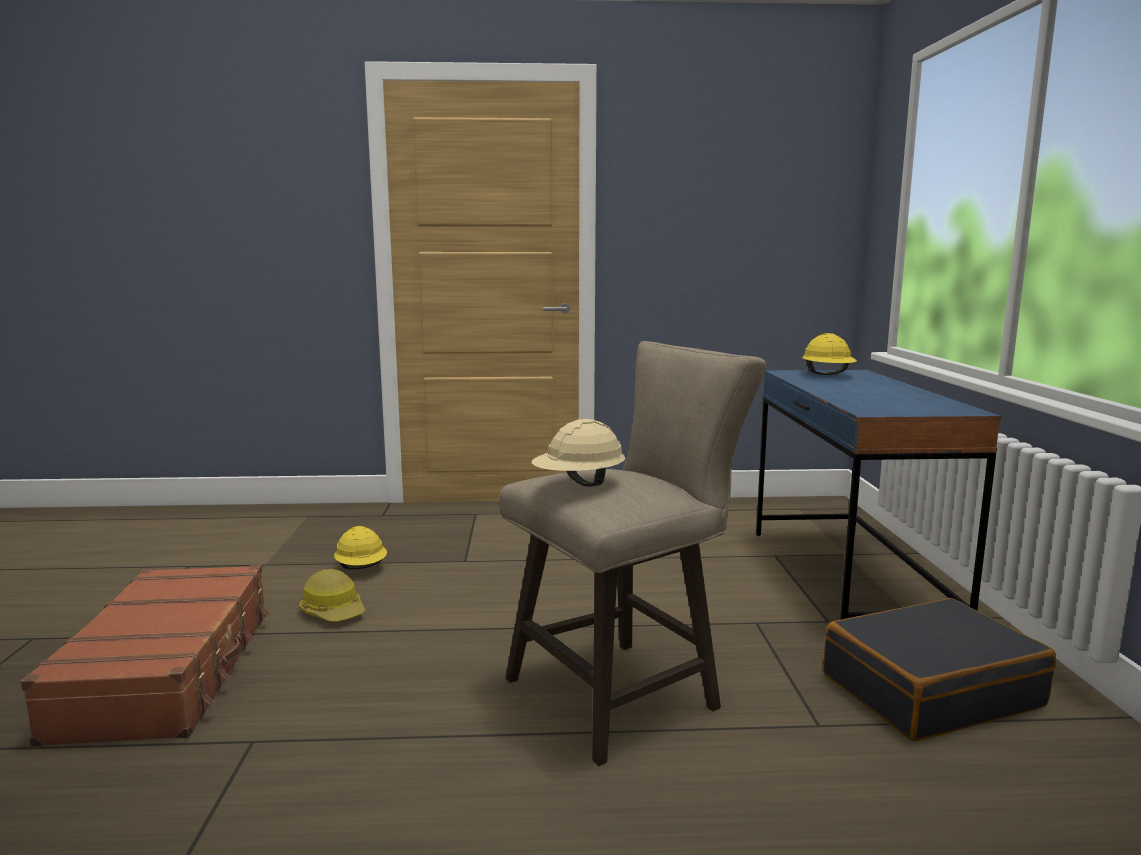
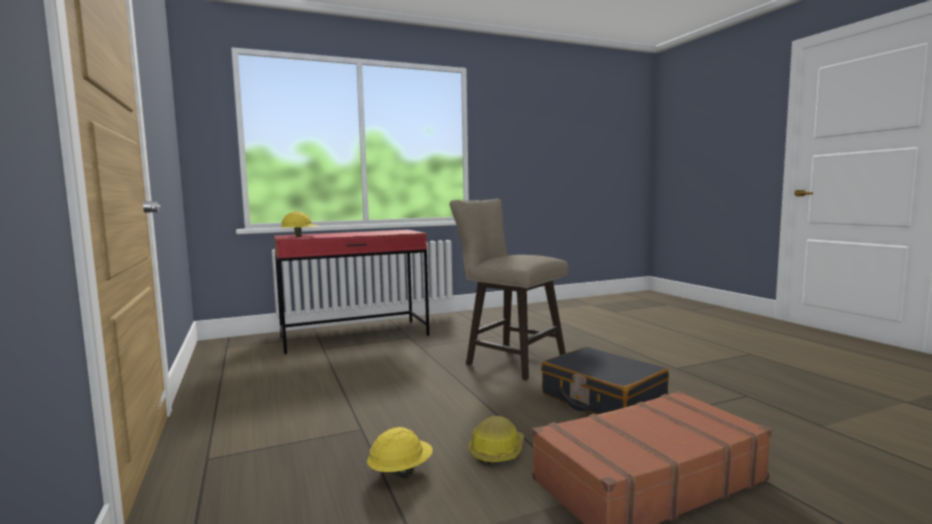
camera: 110 degrees left, 5 degrees down
(579, 484) = (533, 256): beige hard hat -> none
(848, 578) = (355, 336): blue desk -> red desk
(930, 690) = (460, 326): black suitcase -> black suitcase (602, 399)

